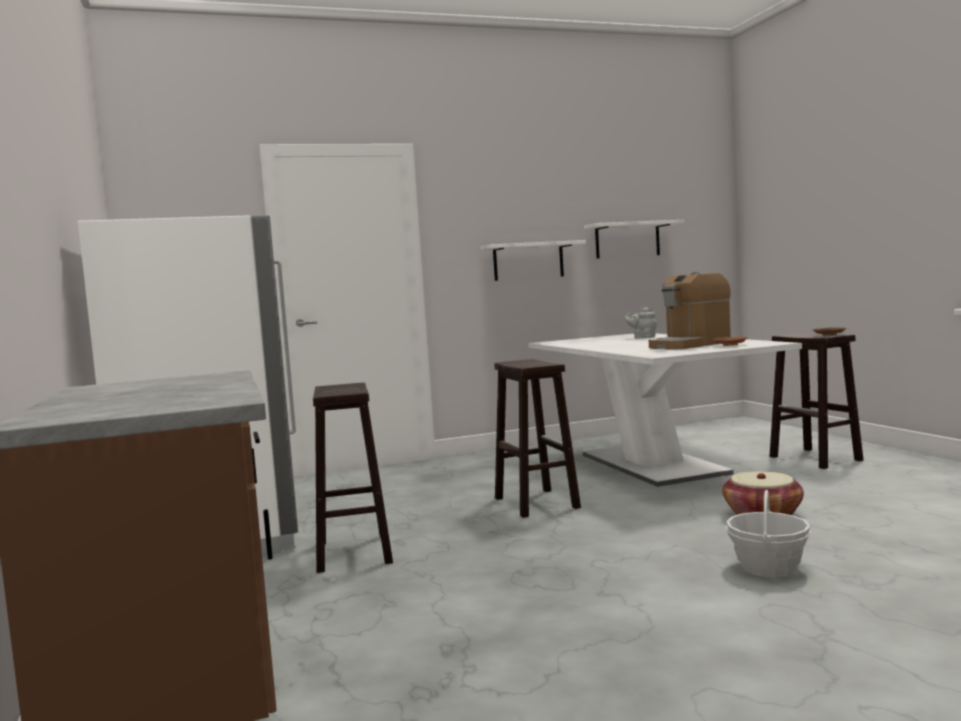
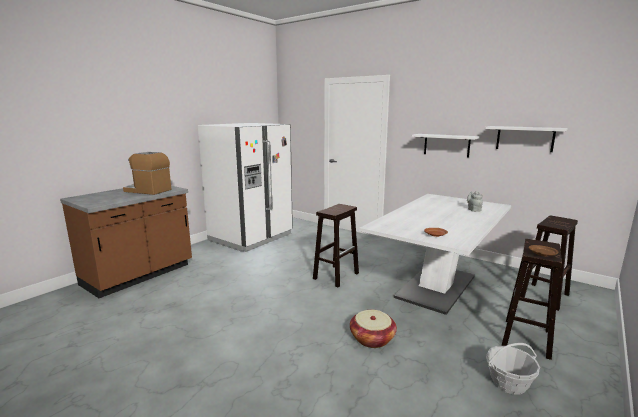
camera: 55 degrees right, 10 degrees up
(354, 553) = (249, 262): brown stool -> brown stool (544, 296)
(689, 345) = (433, 225): coffee machine -> coffee machine (147, 190)
(768, 567) = (286, 354): basket -> basket (508, 383)

